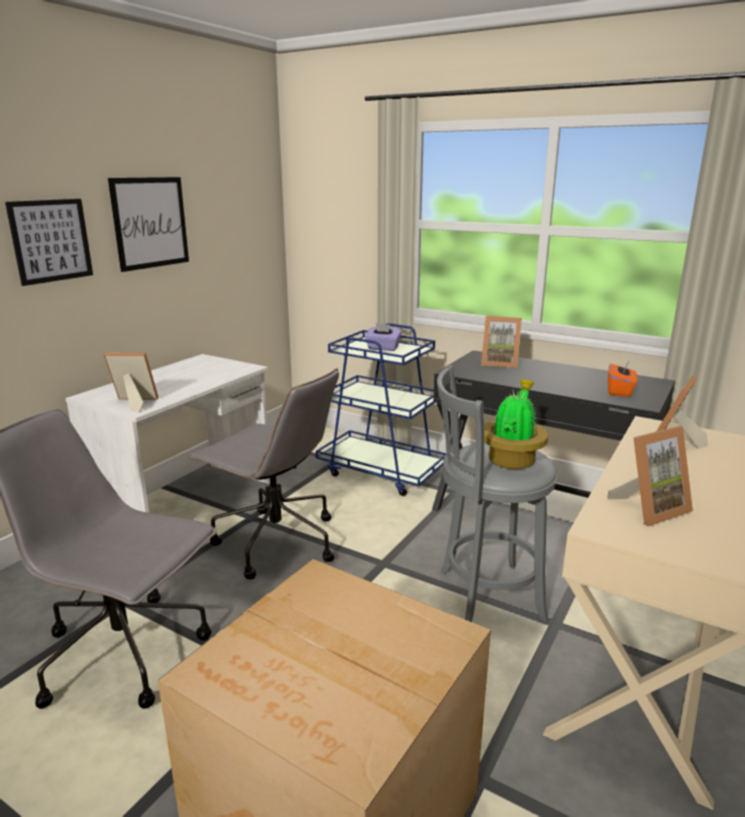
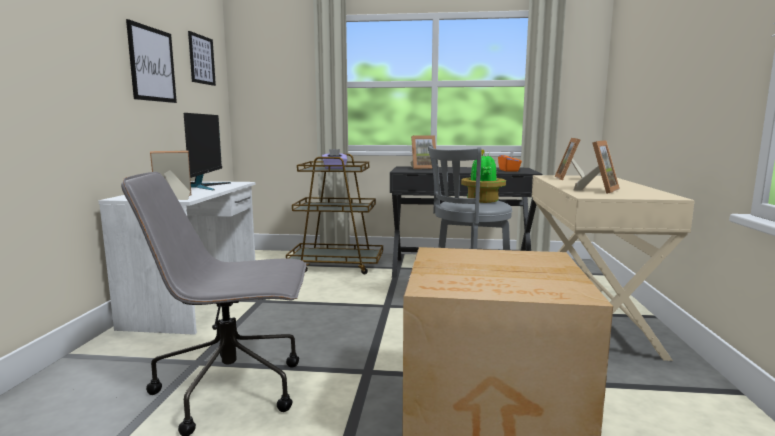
camera: 25 degrees left, 10 degrees down
(51, 241) = (88, 59): picture -> picture (201, 59)
(199, 374) = (205, 186): none -> monitor
(275, 541) = (294, 309): grey office chair -> none
(381, 471) = (337, 265): blue cart -> brown cart

